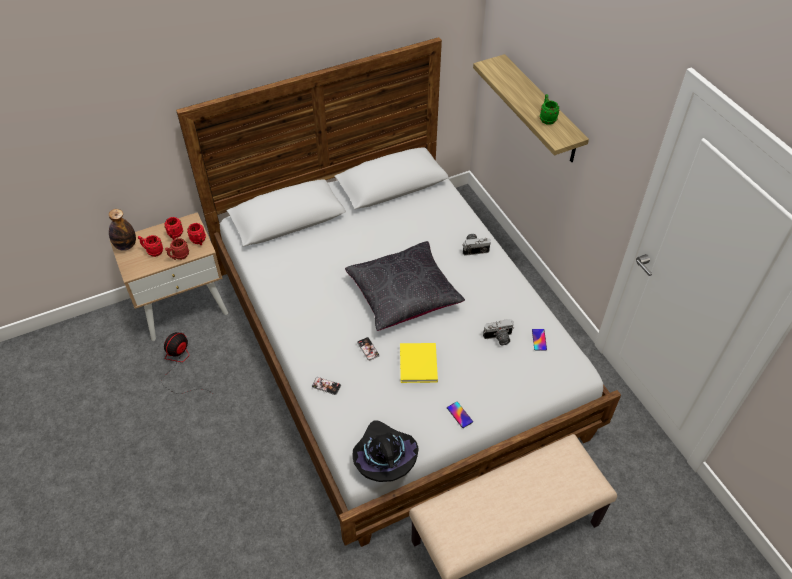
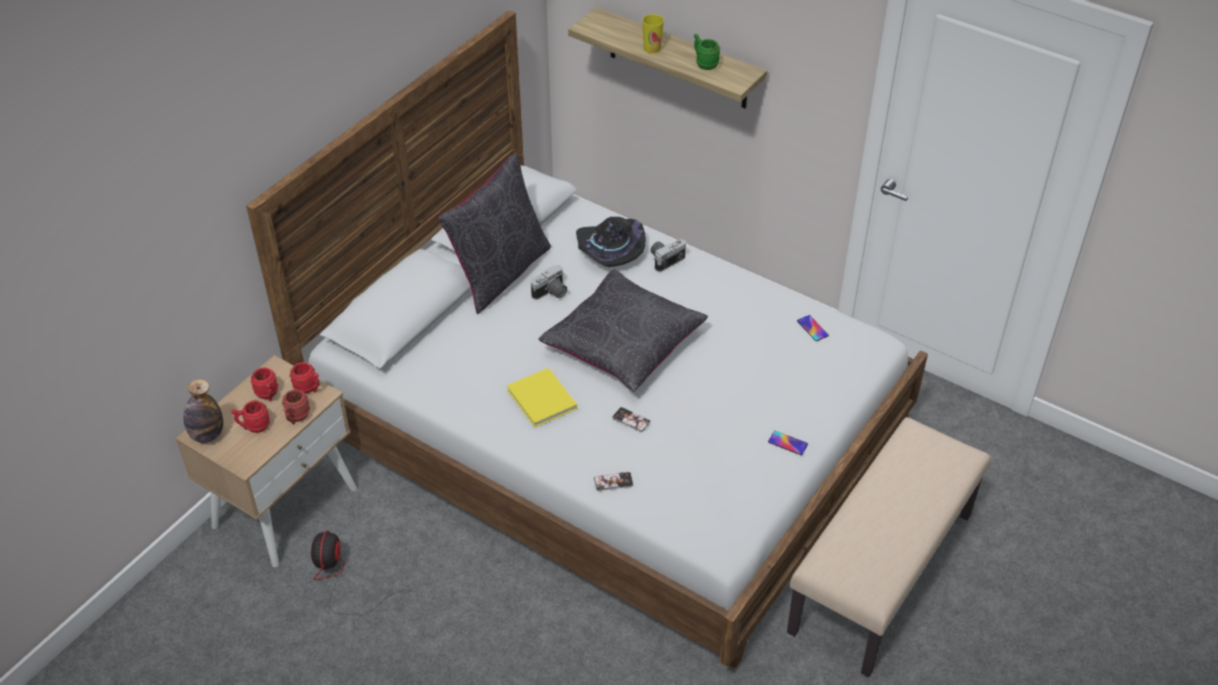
camera: 30 degrees left, 5 degrees down
(363, 214) = (500, 273): none -> black pillow
(383, 456) = (740, 523): black hat -> black hat (609, 252)
(418, 365) = (703, 412): yellow book -> yellow book (542, 401)
(498, 338) = (768, 345): camera -> camera (551, 293)
(519, 95) = (652, 48): none -> cup

